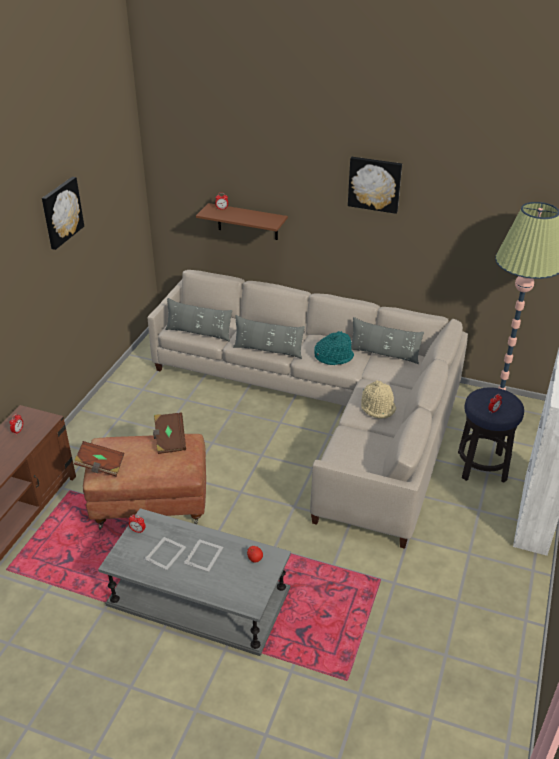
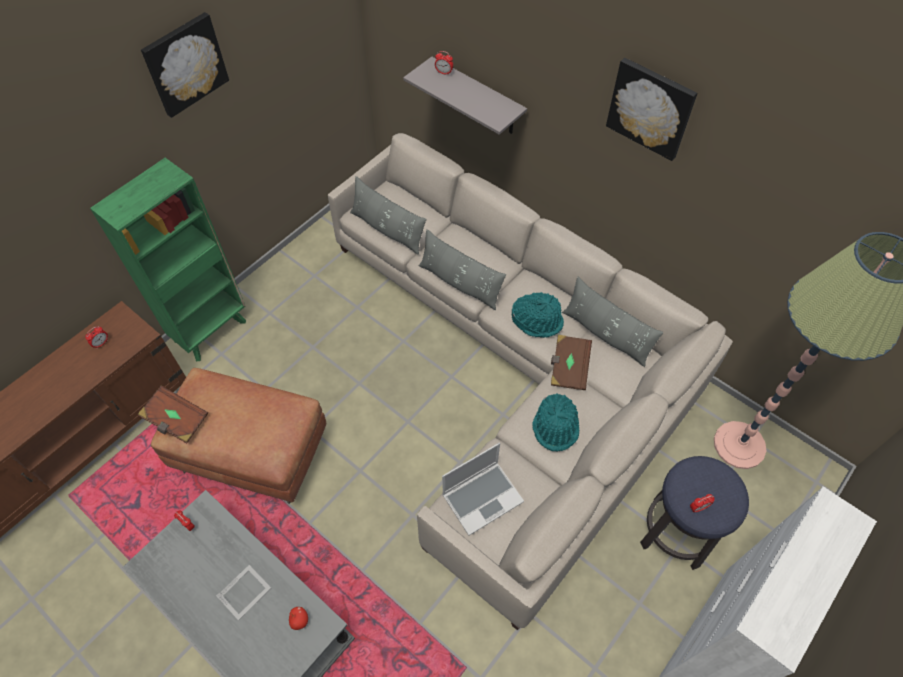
camera: 20 degrees right, 20 degrees up
(76, 439) = (212, 330): none -> green bookcase
(166, 553) = (204, 572): picture frame -> none
(169, 440) = (271, 404): brown book -> brown book (568, 368)
(247, 222) = (477, 97): brown shelf -> grey shelf
(349, 454) = (483, 497): none -> laptop
(378, 407) = (556, 427): beige hat -> turquoise hat

